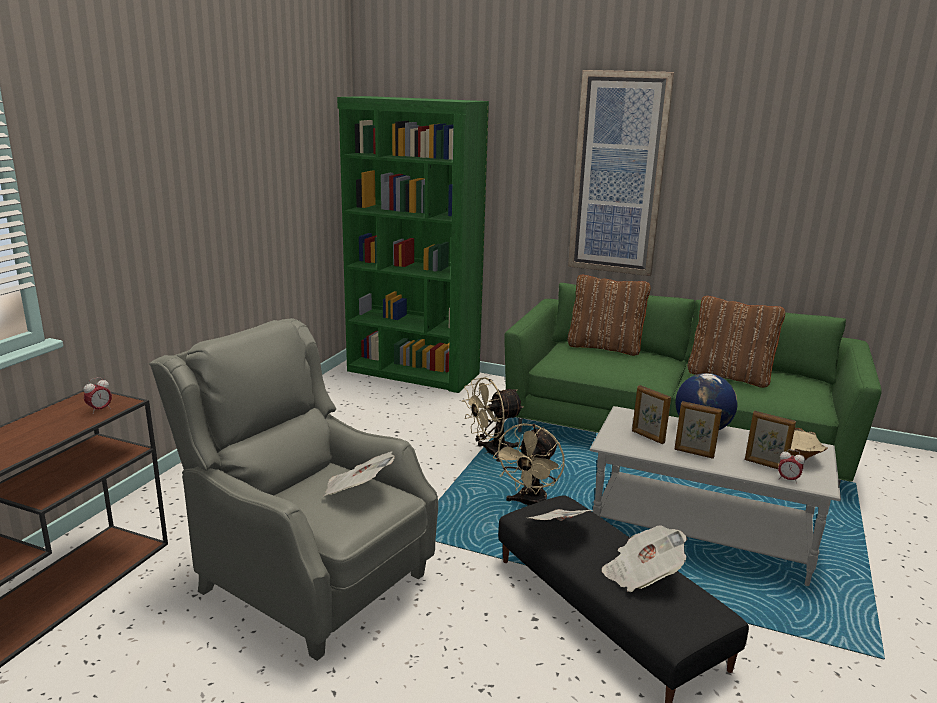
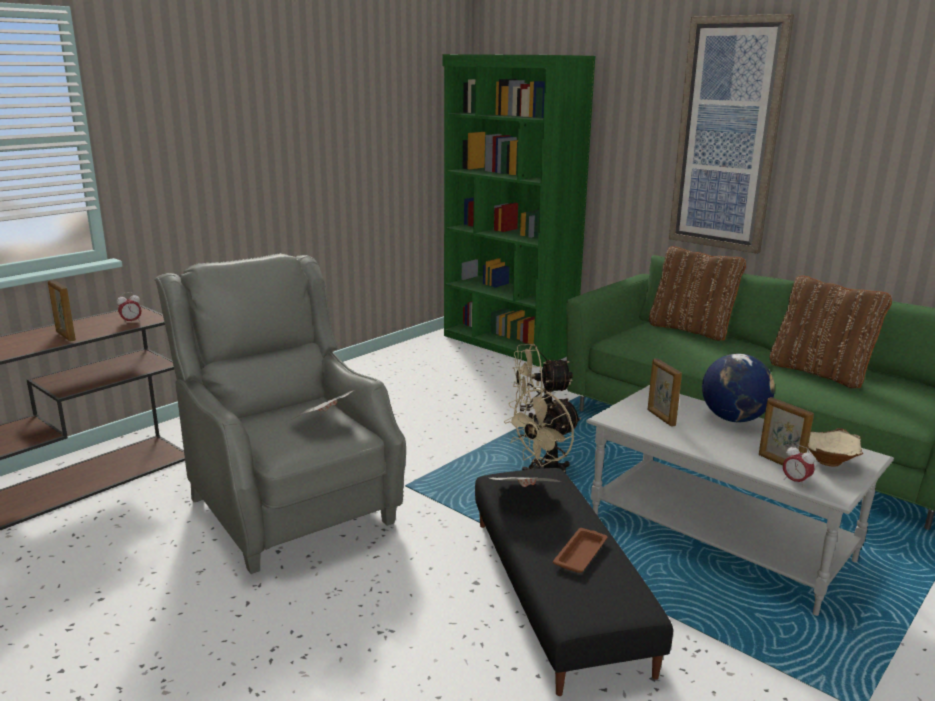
camera: 20 degrees right, 0 degrees up
(641, 575) = (581, 554): newspaper -> brown tray
(694, 453) = (701, 440): picture frame -> picture frame (65, 336)

